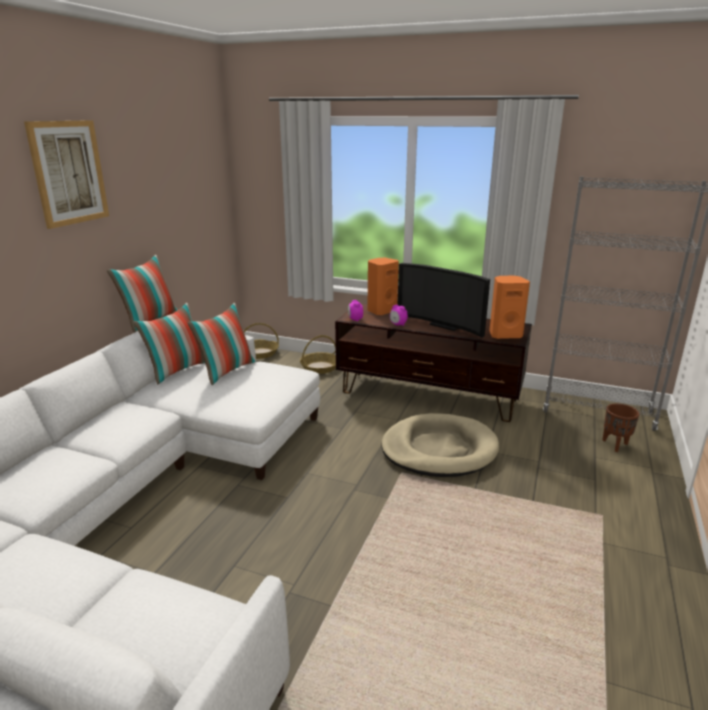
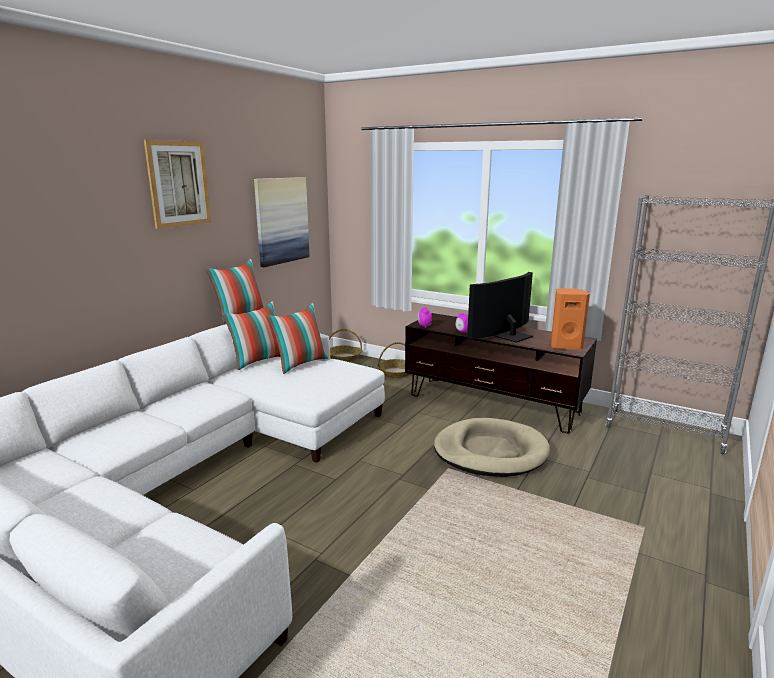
camera: 10 degrees right, 5 degrees down
(184, 207) = (281, 220): none -> picture
(381, 311) = (451, 320): orange speaker -> none
(445, 325) = (509, 335): television -> television turned 90 degrees clockwise
(615, 445) = (676, 464): brown planter -> none

